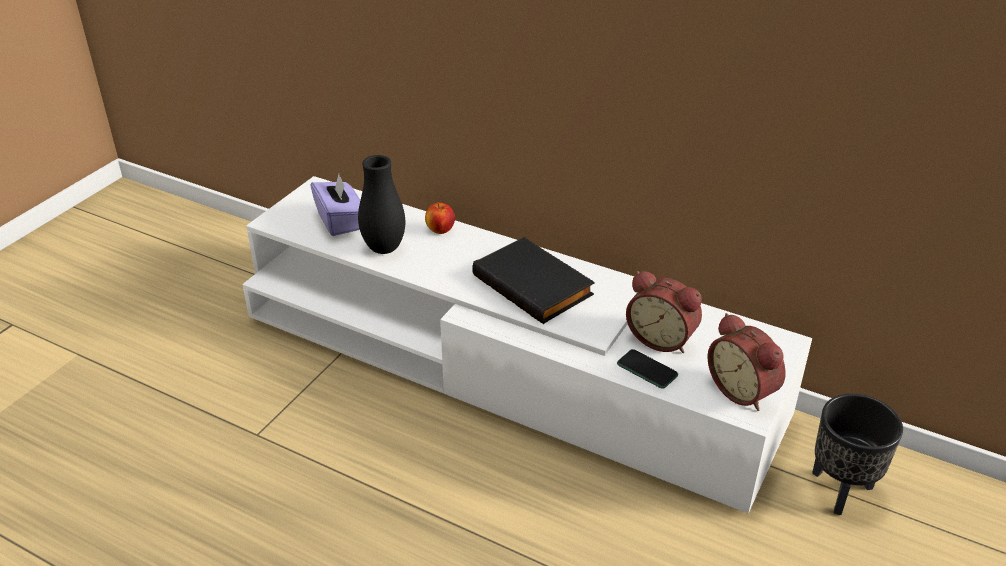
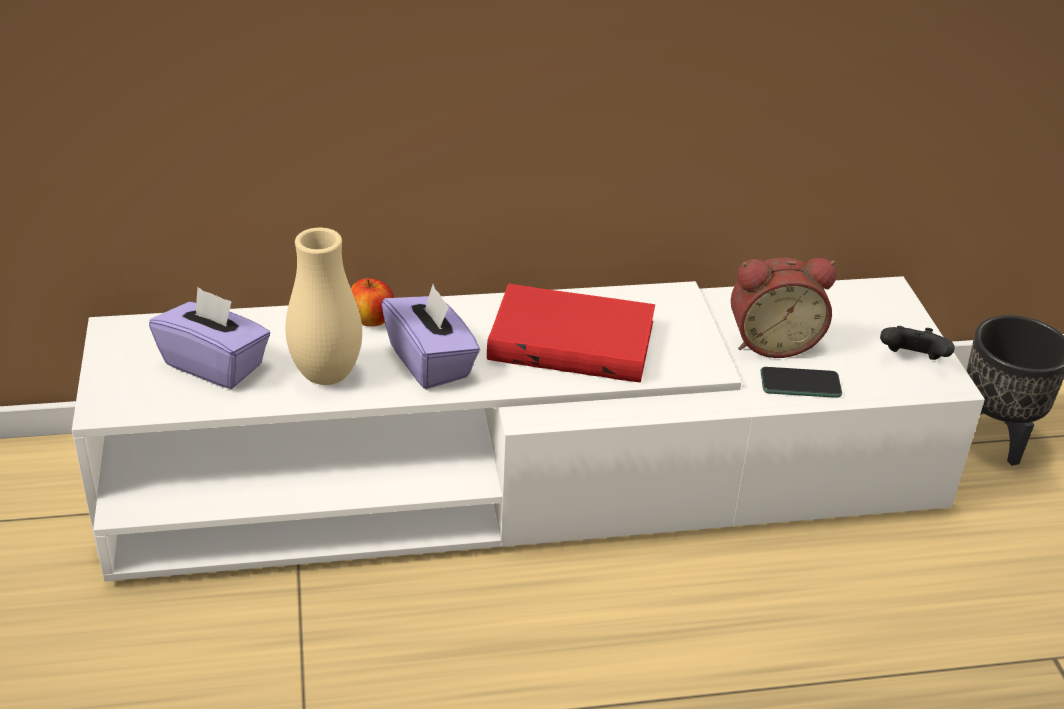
camera: 40 degrees left, 0 degrees up
(384, 248) = (326, 375): black vase -> beige vase
(443, 263) = (431, 362): none -> purple tissue box
(535, 284) = (573, 339): black book -> red book
(743, 390) = (911, 360): alarm clock -> black game controller

